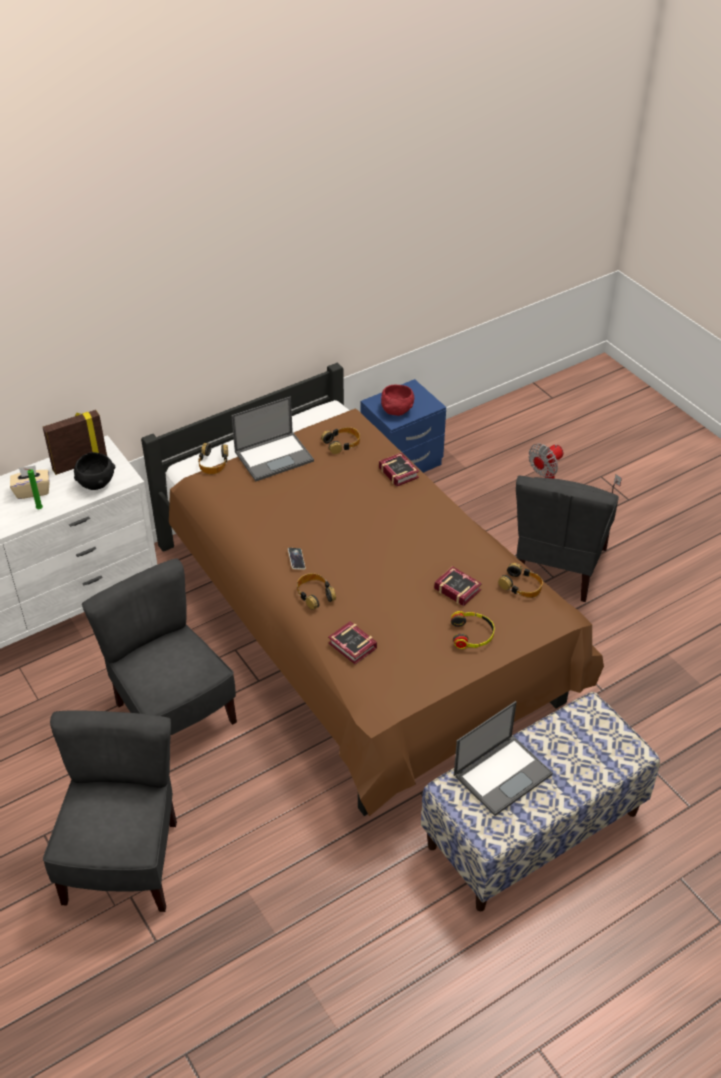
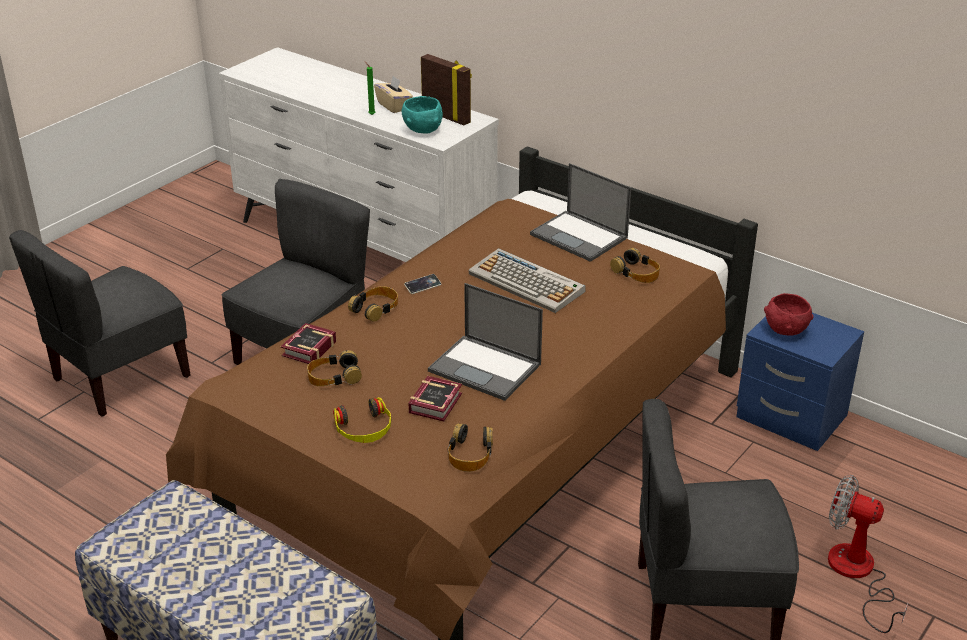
camera: 70 degrees right, 10 degrees down
(96, 484) = (422, 130): black bowl -> turquoise bowl
(124, 863) = (120, 377): grey chair -> grey chair turned 150 degrees clockwise
(213, 462) = (542, 205): headphones -> headphones (334, 376)
(325, 501) = (527, 282): none -> keyboard
(398, 471) = (618, 321): book -> none
(503, 774) = (205, 536): laptop -> laptop (486, 368)

